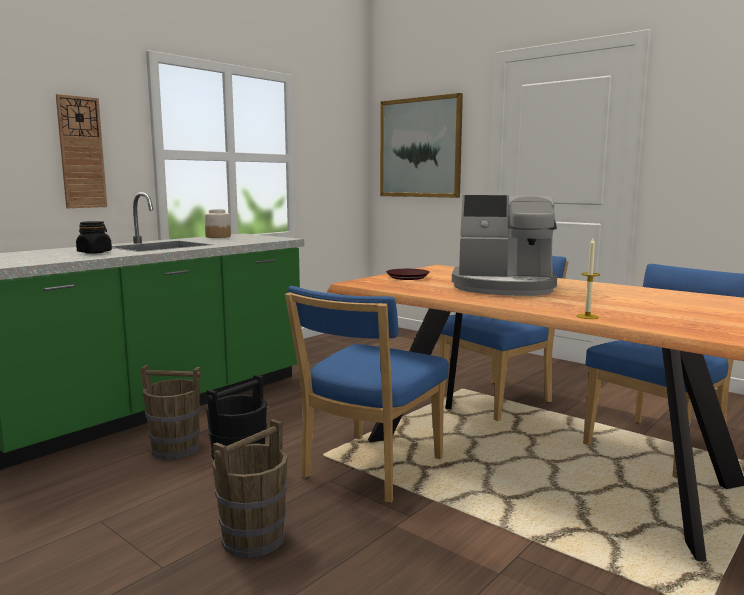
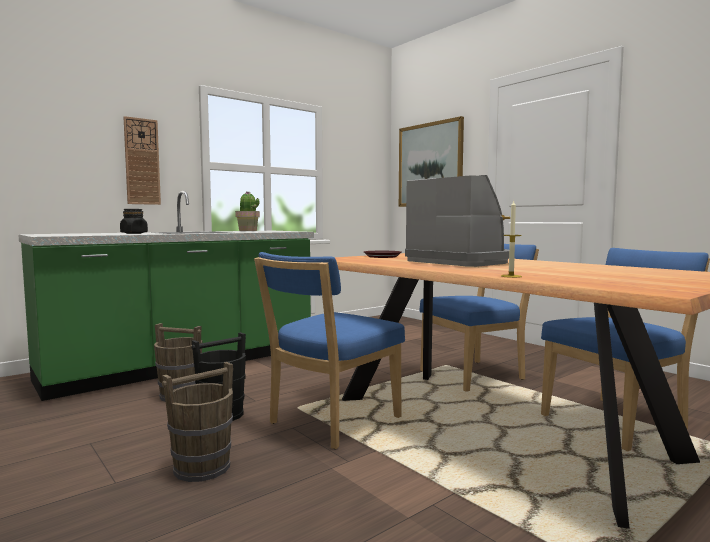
camera: 10 degrees right, 5 degrees down
(218, 236) = (248, 230): jar -> potted plant
(504, 287) = (459, 262): coffee machine -> coffee machine turned 150 degrees counterclockwise

